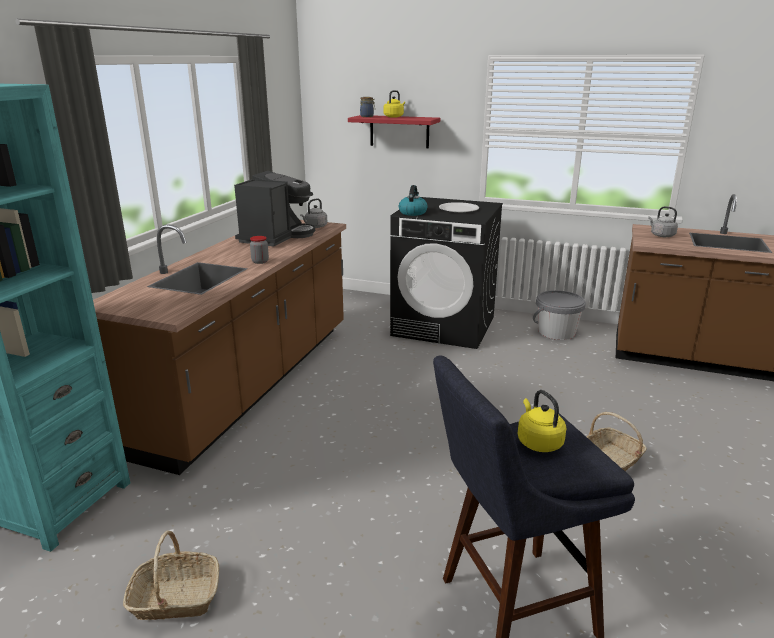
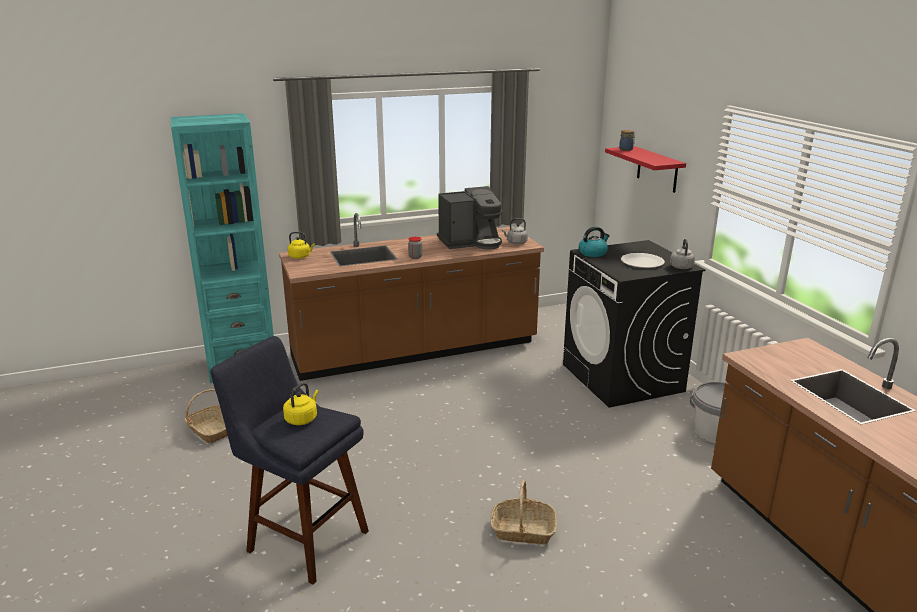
camera: 50 degrees right, 0 degrees up
(394, 117) = (647, 154): yellow kettle -> yellow kettle (300, 256)
(661, 235) = (792, 358): grey kettle -> grey kettle (681, 266)

